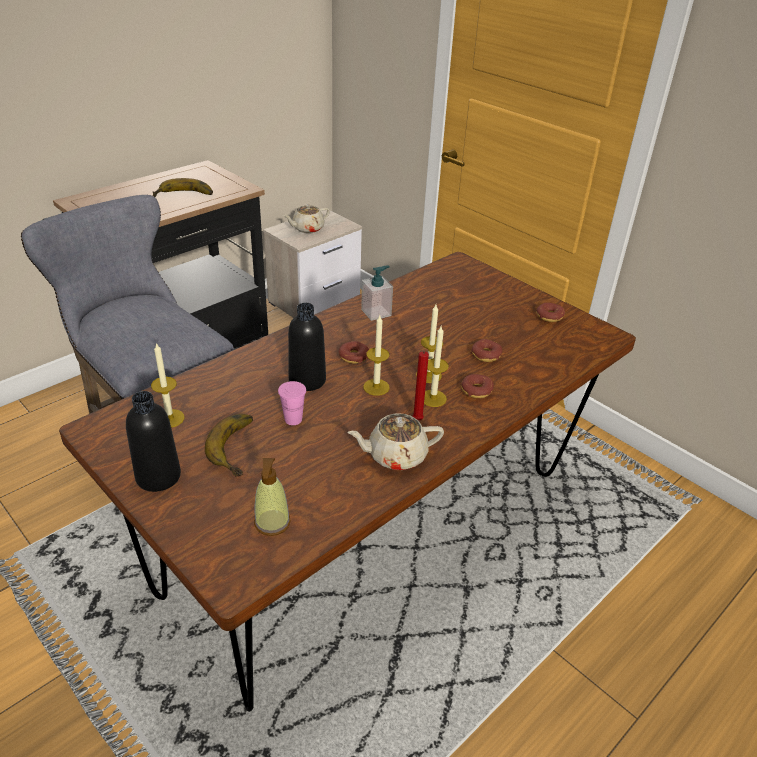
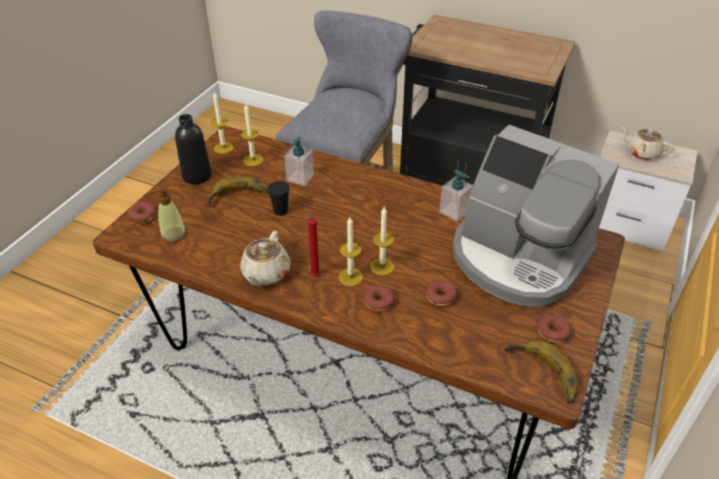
camera: 70 degrees right, 5 degrees up
(184, 196) = (497, 54): banana -> banana (541, 375)
(242, 390) = (300, 178): none -> soap dispenser
(293, 419) = (280, 211): pink cup -> black cup
(307, 380) = (331, 203): black bottle -> none
(353, 357) = (378, 217): donut -> donut (143, 216)
(376, 387) = (345, 241): candle -> candle (223, 148)
(395, 455) = (265, 273): beige teapot -> beige teapot turned 135 degrees counterclockwise
(458, 302) = (518, 258): none -> coffee machine

